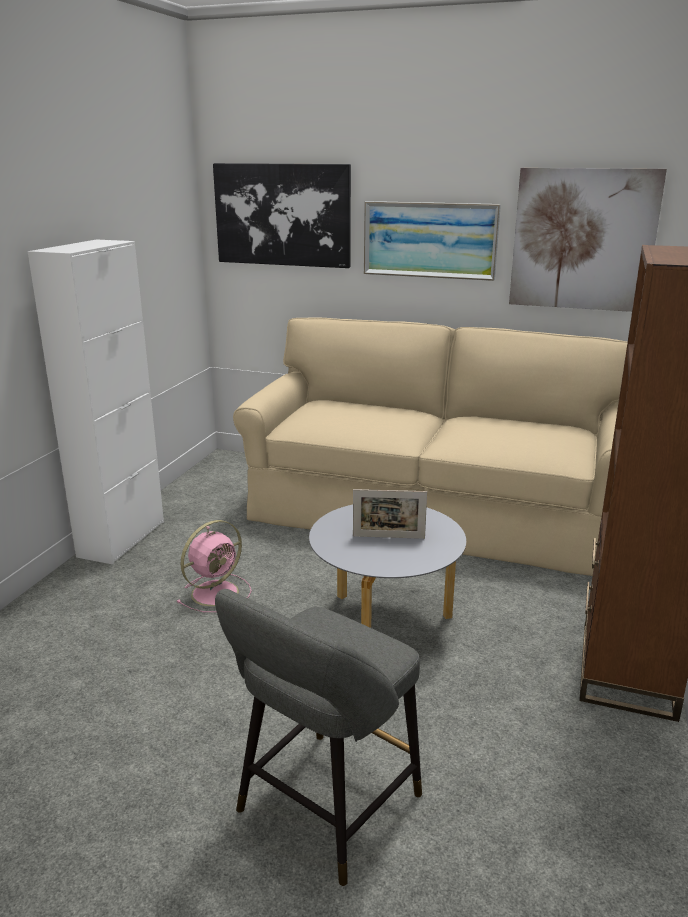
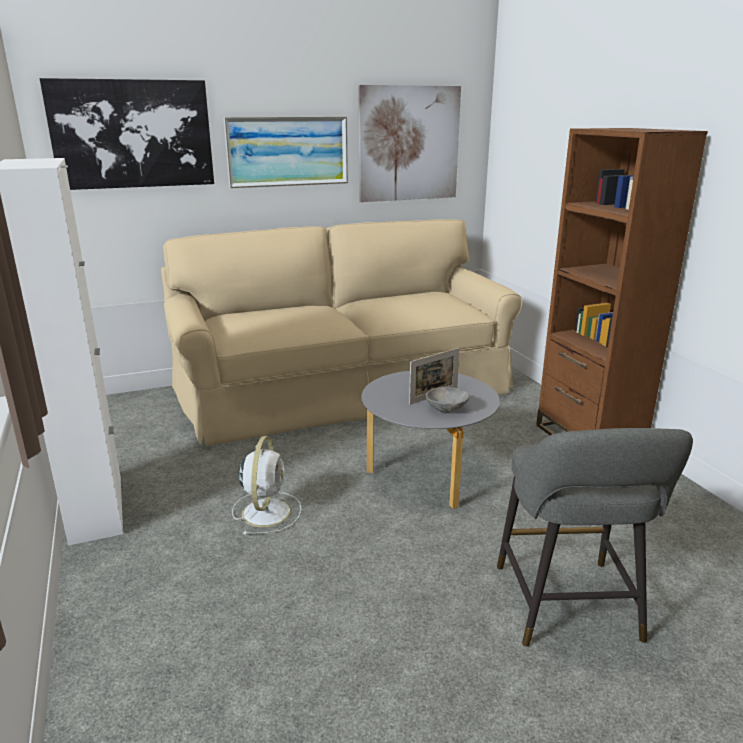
camera: 40 degrees left, 0 degrees up
(217, 592) = (266, 511): pink fan -> white fan
(378, 554) = (447, 409): none -> grey bowl

